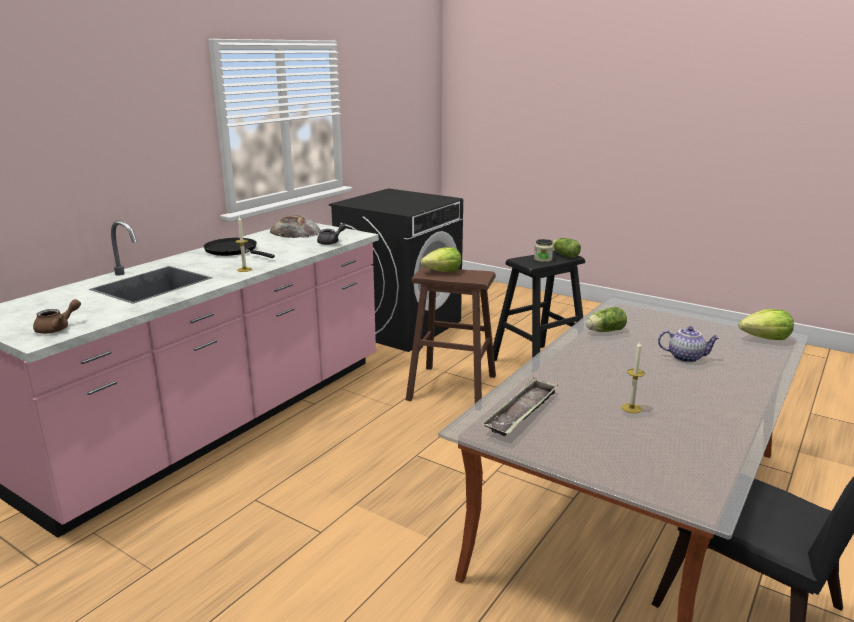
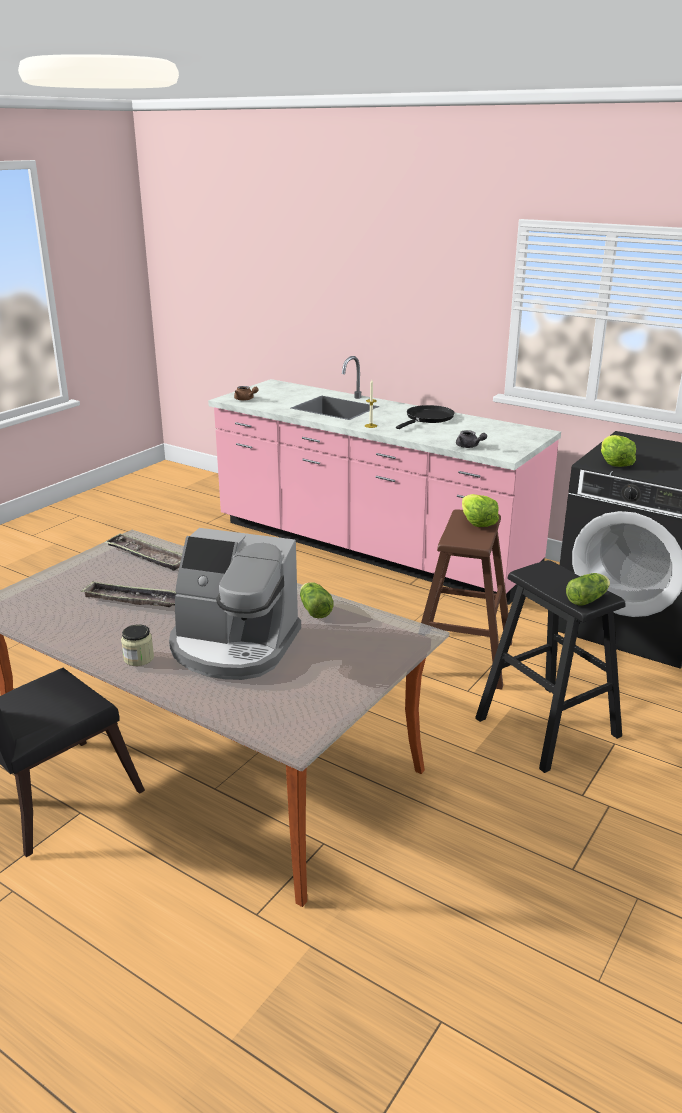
camera: 90 degrees right, 5 degrees up
(295, 232) = (506, 432): bread -> none
(543, 259) = (558, 582): jar -> jar (139, 658)
(631, 408) = (134, 600): candle -> tray
(686, 357) = (233, 647): teapot -> coffee machine
(765, 338) = (281, 718): lettuce -> lettuce (614, 463)

